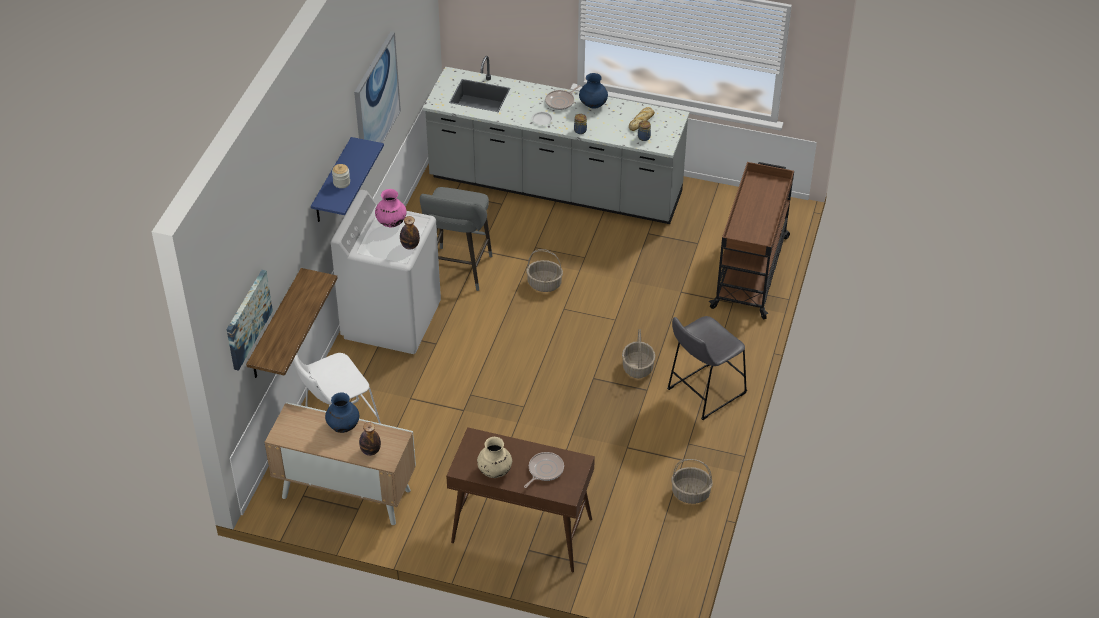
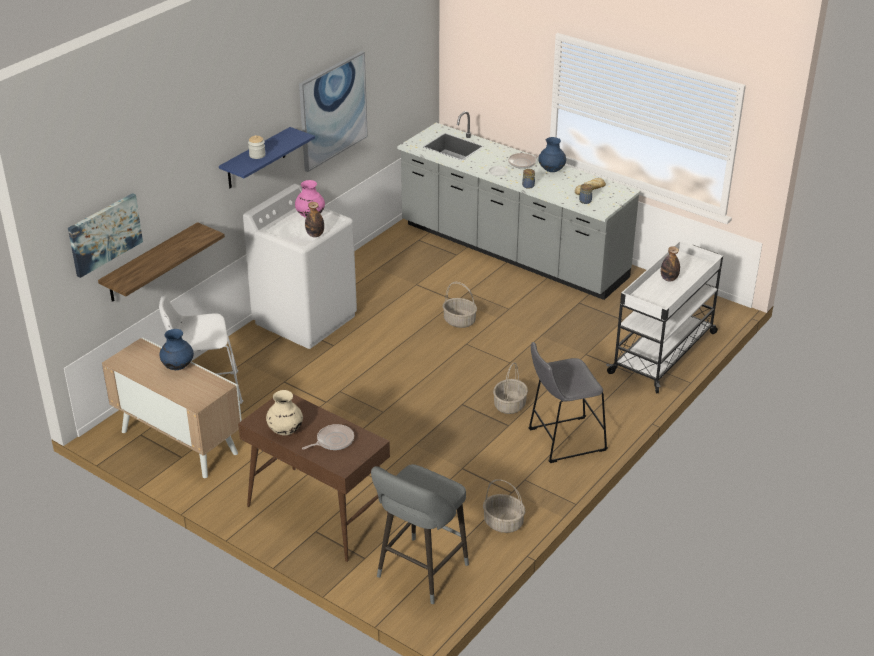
camera: 20 degrees right, 10 degrees down
(370, 451) = (188, 391): bottle -> bottle (669, 279)
(458, 271) = (386, 296): grey stool -> grey stool (419, 573)
(751, 271) = (664, 352): brown cart -> white cart

